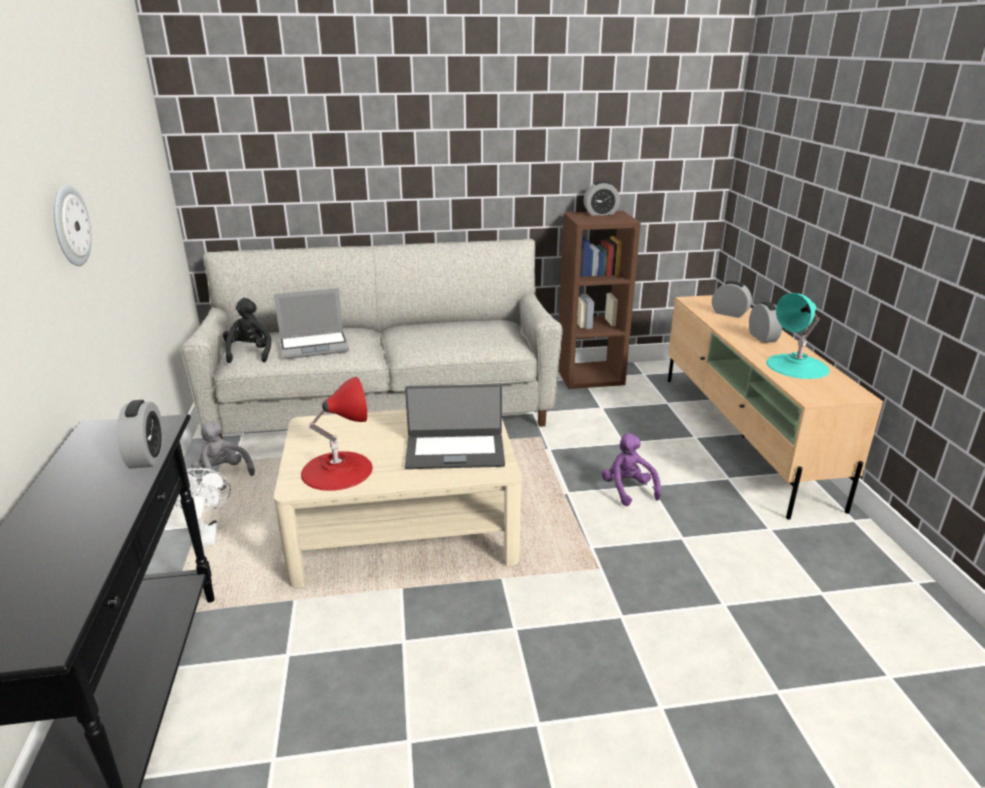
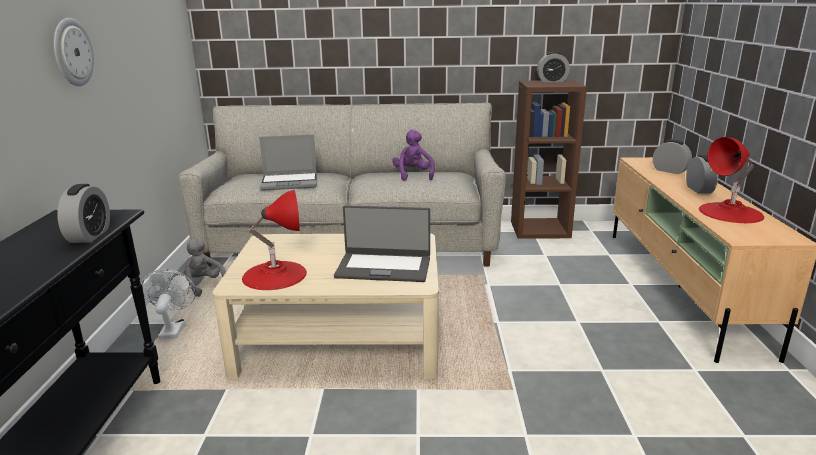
camera: 10 degrees right, 5 degrees down
(250, 353) = (236, 186): black plush toy -> none
(628, 489) = (556, 323): purple plush toy -> purple plush toy (413, 175)
(797, 366) = (730, 212): turquoise table lamp -> red table lamp

